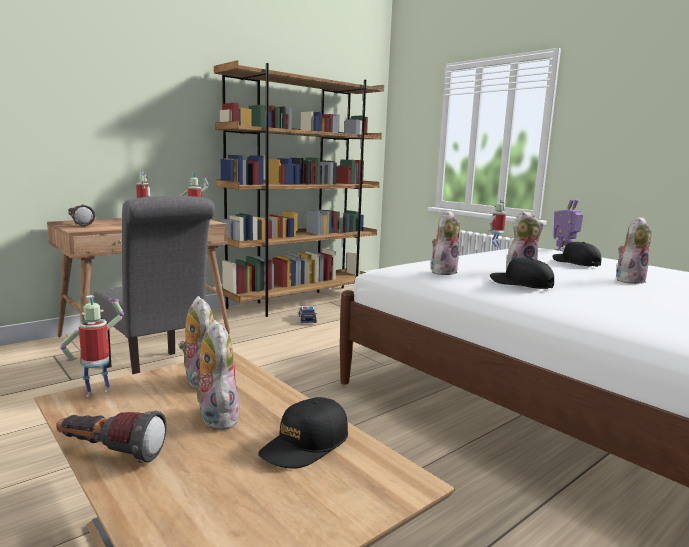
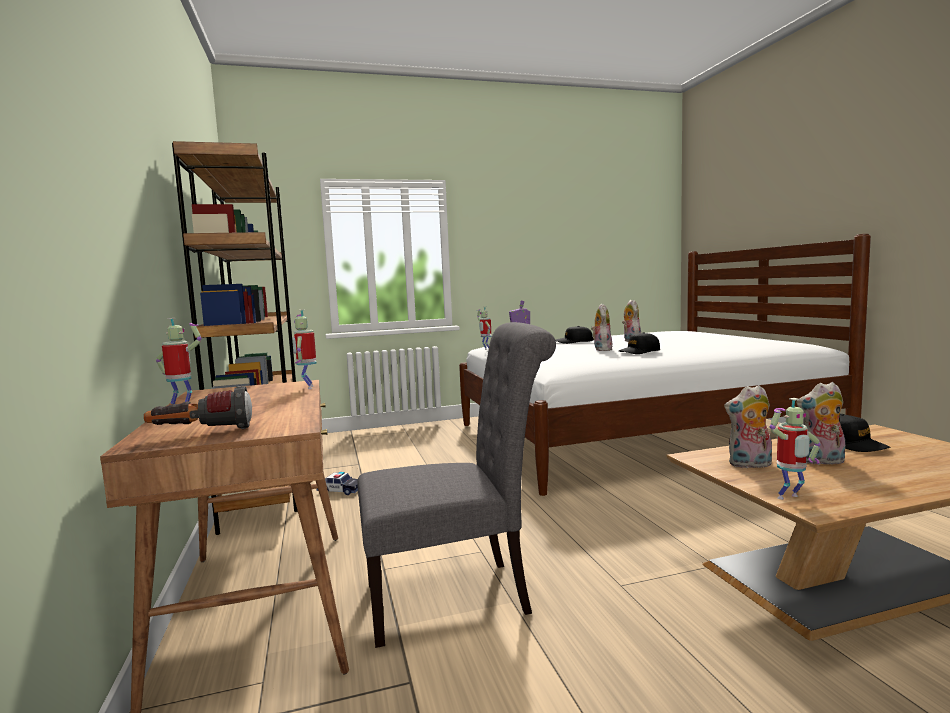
camera: 65 degrees left, 5 degrees down
(98, 391) = (790, 498): toy robot -> toy robot turned 90 degrees counterclockwise
(110, 453) = (907, 489): flashlight -> none
(443, 272) = (592, 359): plush toy -> none

